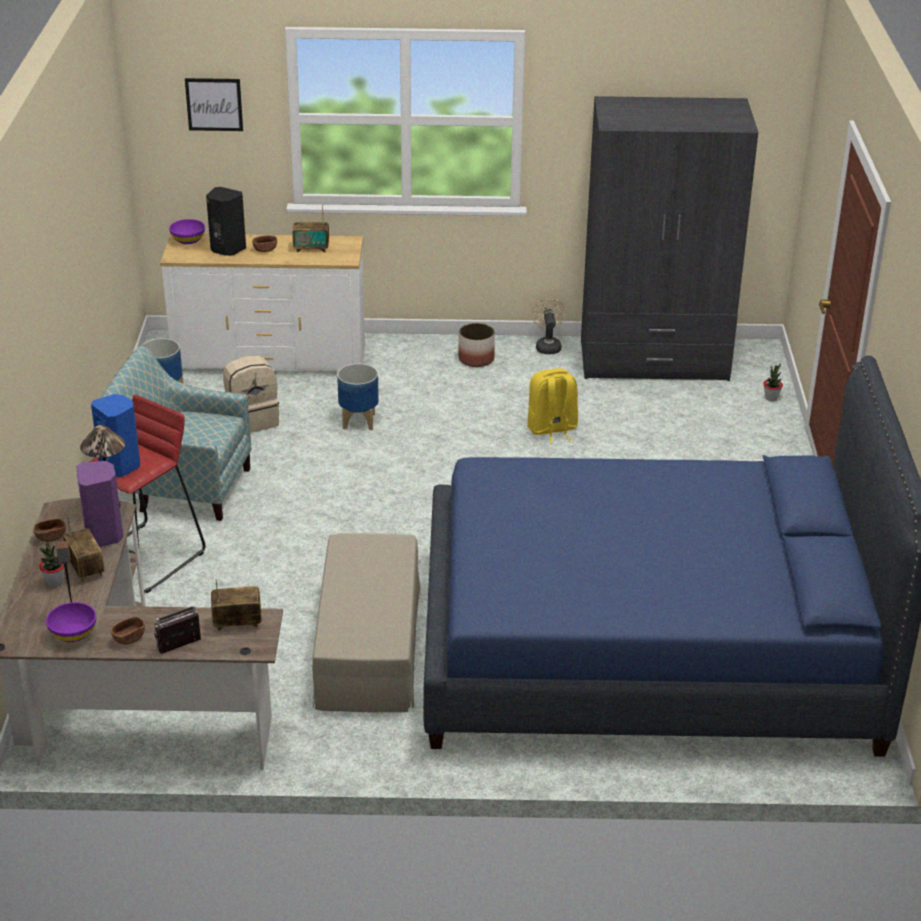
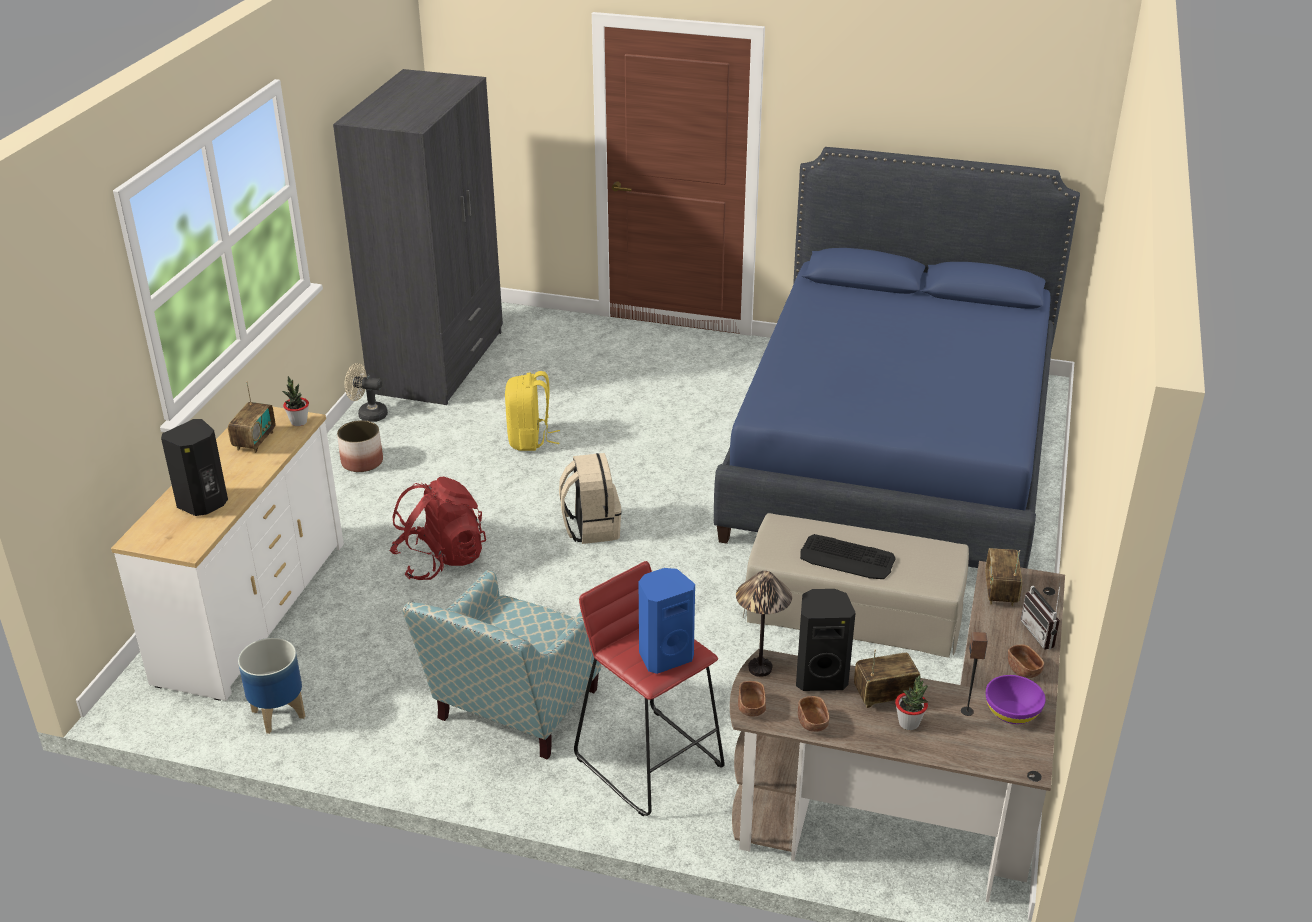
camera: 75 degrees left, 0 degrees up
(104, 535) = (820, 677): purple speaker -> black speaker
(188, 240) = (147, 533): purple bowl -> none
(214, 104) = (78, 344): picture -> none
(252, 420) = (389, 641): beige backpack -> beige backpack (591, 527)
(265, 249) = (229, 474): brown bowl -> brown bowl (751, 707)
(355, 584) = (847, 558): none -> keyboard
(358, 421) = (440, 560): planter -> red backpack
(771, 398) = (542, 319): potted plant -> potted plant (299, 422)

